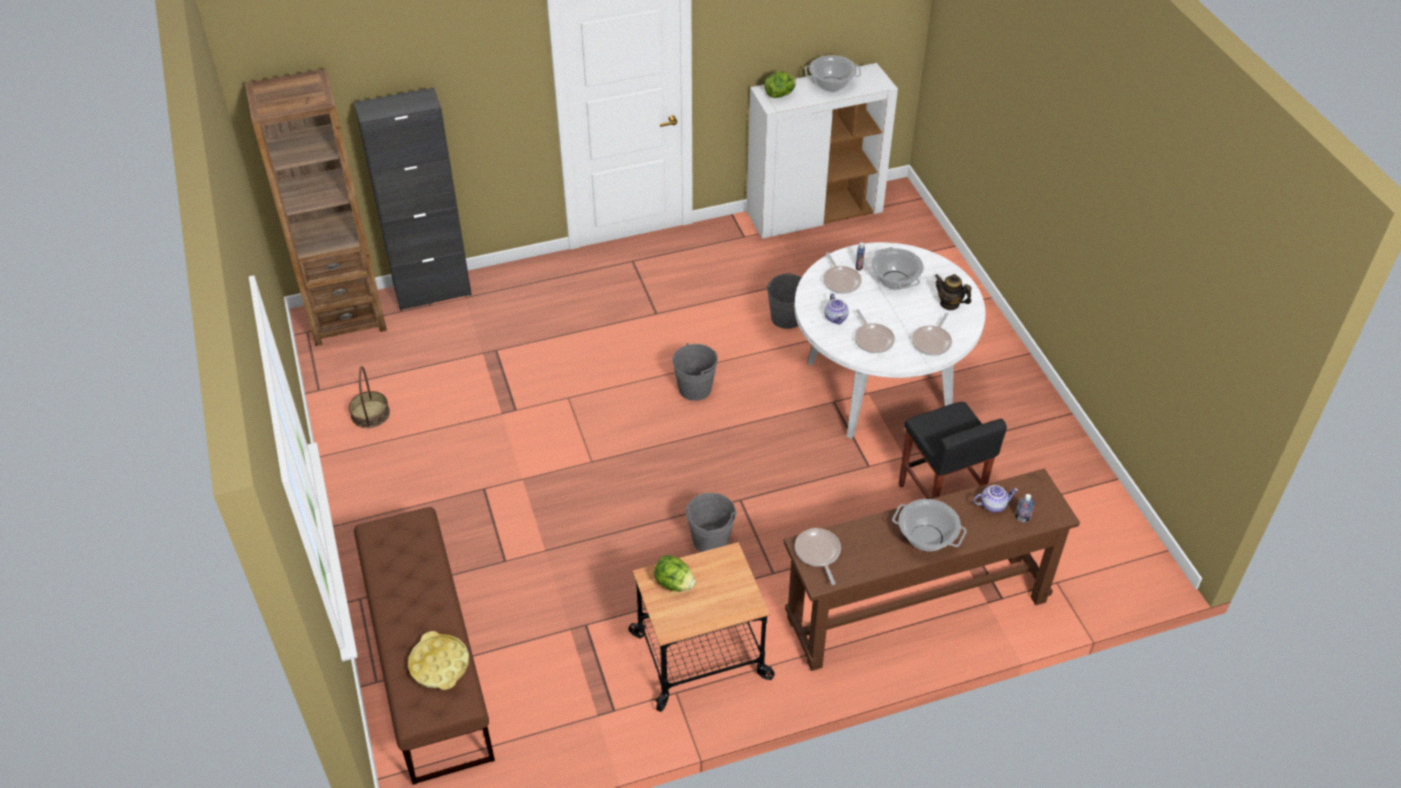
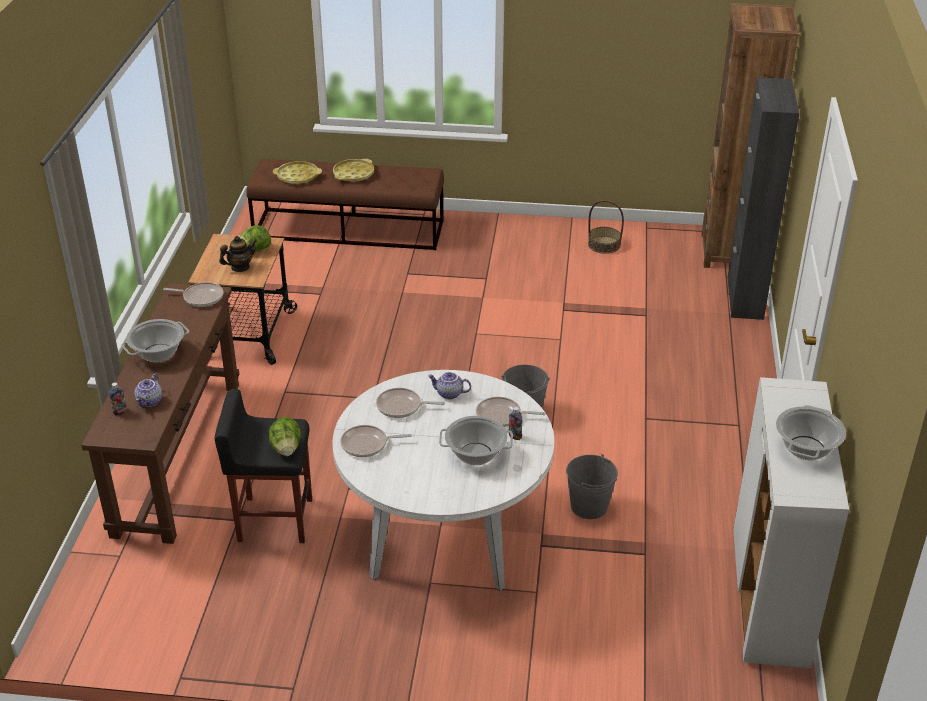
camera: 115 degrees right, 10 degrees down
(409, 606) = (353, 174): none -> yellow tray
(710, 540) = (345, 370): grey bucket -> none
(780, 94) = (798, 399): lettuce -> lettuce (286, 449)
(932, 341) = (367, 444): frying pan -> frying pan turned 60 degrees counterclockwise
(949, 303) = (411, 480): teapot -> teapot (240, 267)

